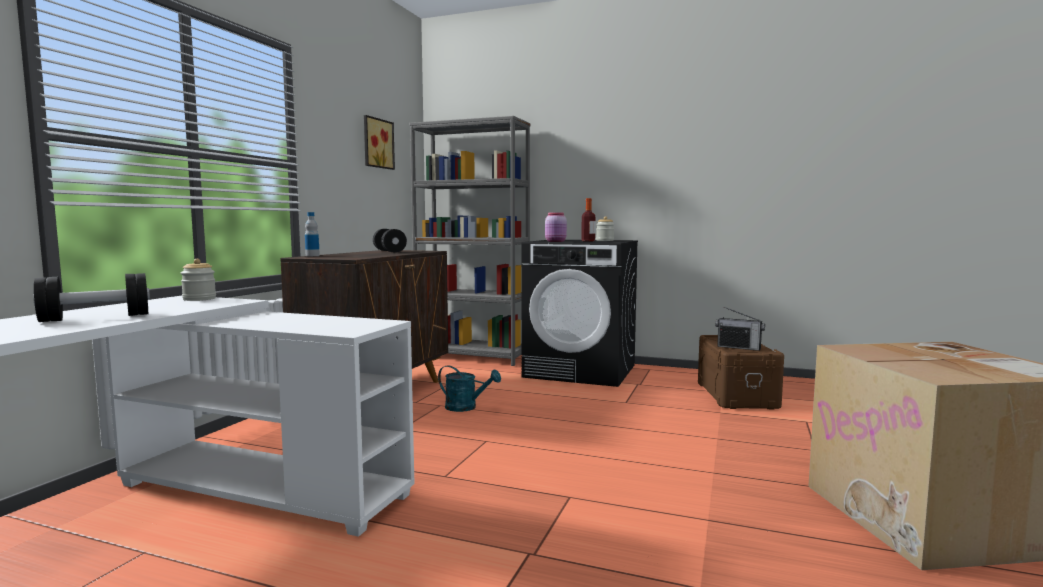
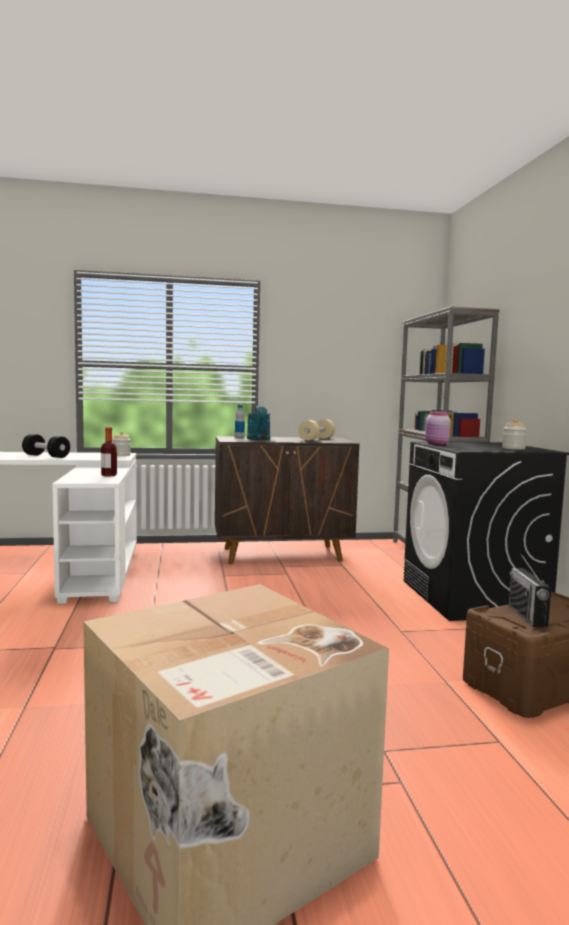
camera: 60 degrees right, 0 degrees up
(376, 143) = (362, 344): picture -> none
(389, 251) = (317, 439): black dumbbell -> beige dumbbell
(466, 407) = (293, 581): turquoise watering can -> turquoise watering can (259, 439)
(588, 241) = (479, 447): bottle -> bottle (109, 475)

